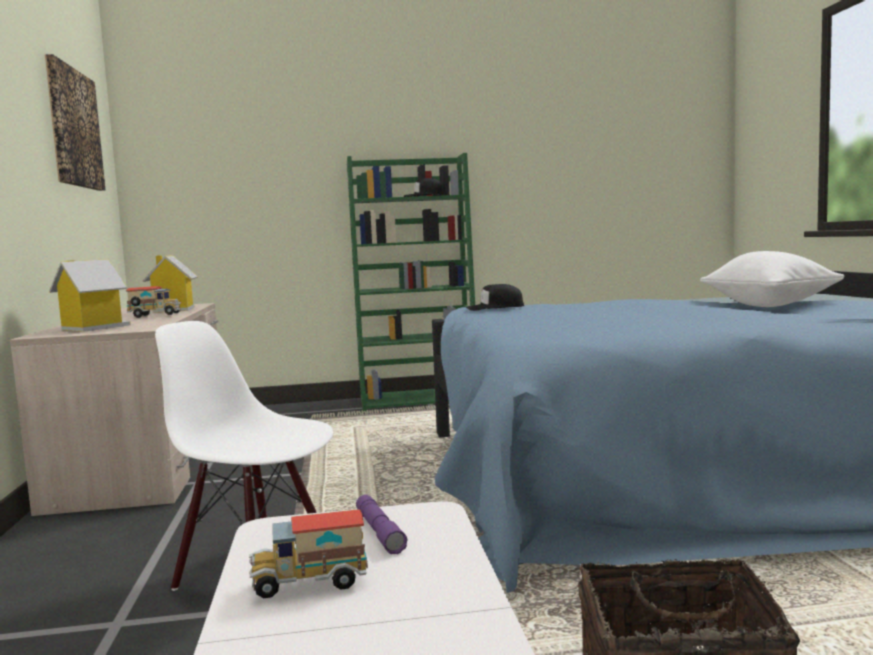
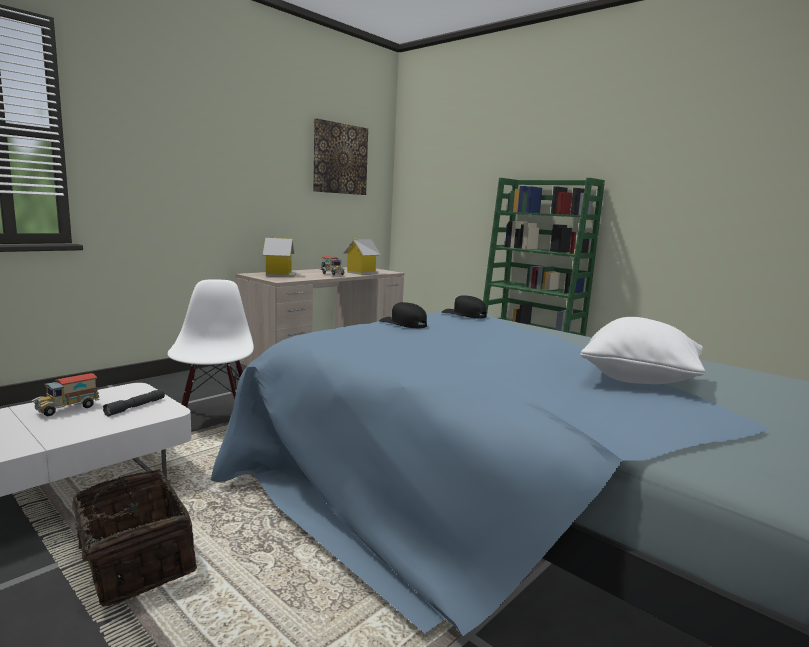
camera: 50 degrees right, 5 degrees up
(309, 584) = (67, 409): toy truck -> toy truck turned 90 degrees counterclockwise
(379, 532) = (135, 407): purple flashlight -> grey flashlight
(425, 196) = (556, 213): black cap -> black cap (403, 324)

